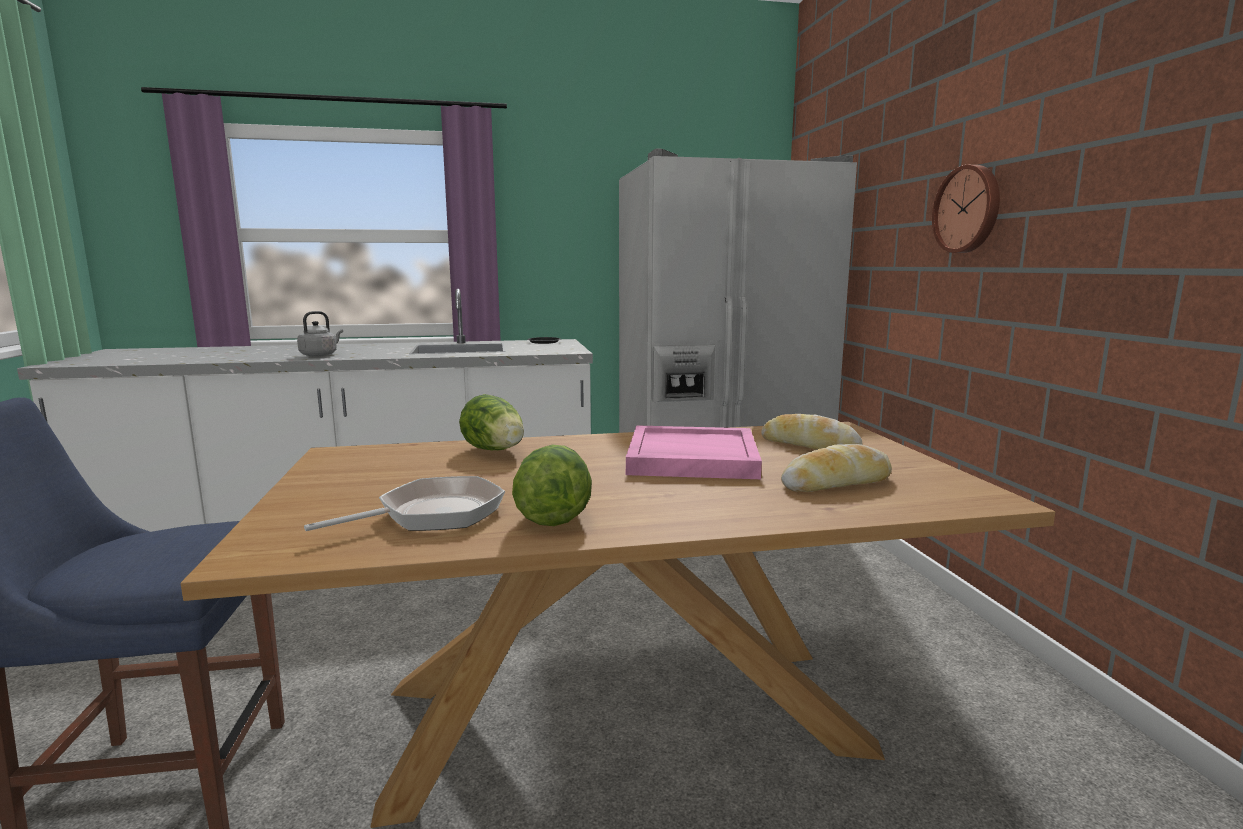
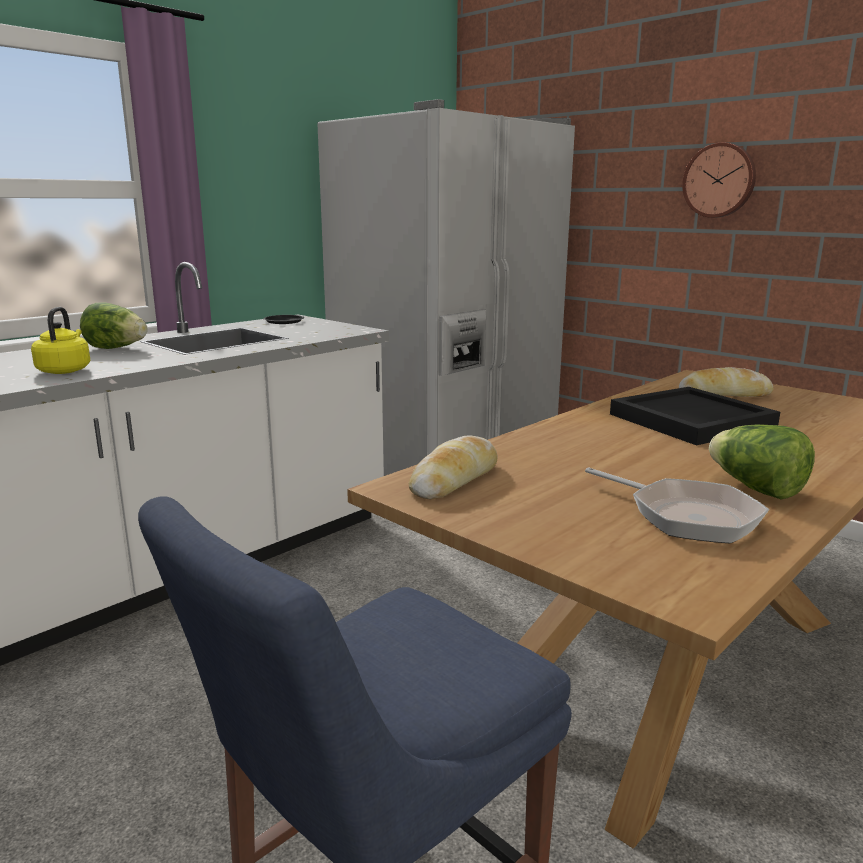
camera: 35 degrees left, 5 degrees up
(320, 355) = (65, 370): grey kettle -> yellow kettle
(433, 514) = (686, 516): frying pan -> frying pan turned 120 degrees clockwise
(496, 451) = (538, 448): lettuce -> lettuce (117, 348)
(691, 458) = (691, 421): pink tray -> black tray
(836, 482) = (819, 419): bread -> bread (454, 479)

